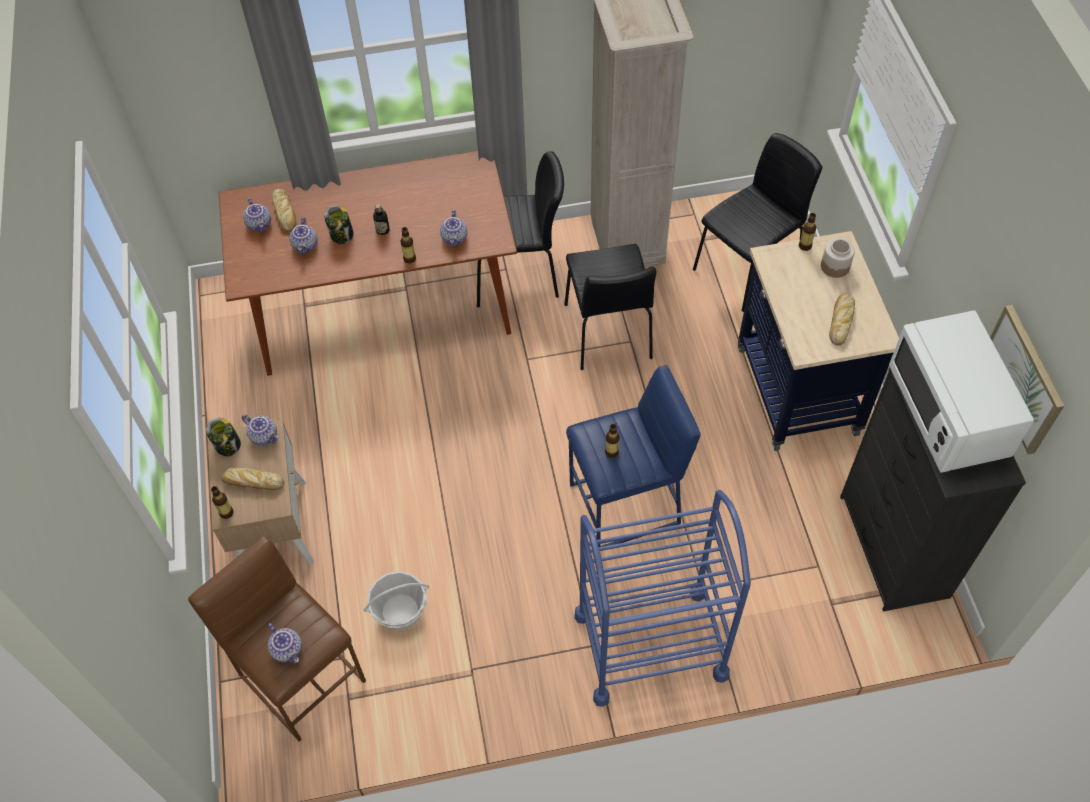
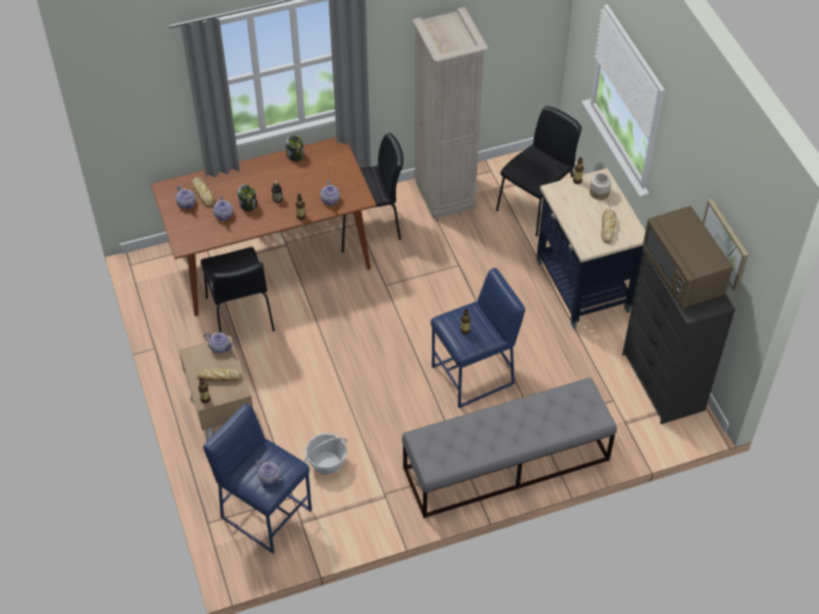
camera: 10 degrees left, 5 degrees down
(228, 445) = (195, 356): jar -> jar (295, 155)
(301, 676) = (265, 513): brown stool -> blue stool
(609, 334) = (442, 262): black chair -> black chair (241, 316)
(650, 645) = (505, 464): blue cart -> grey bench
(948, 414) = (683, 274): white microwave -> brown microwave

